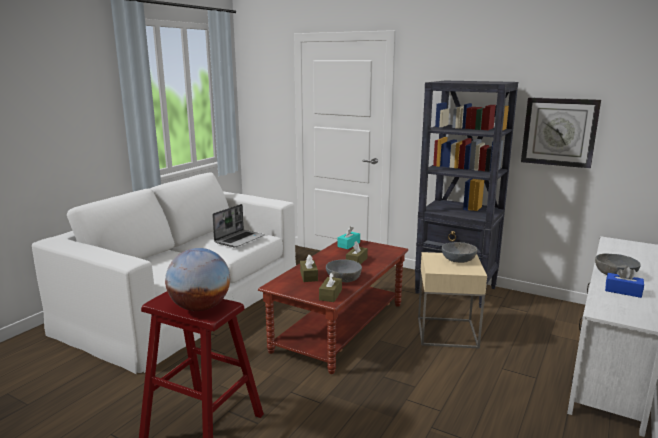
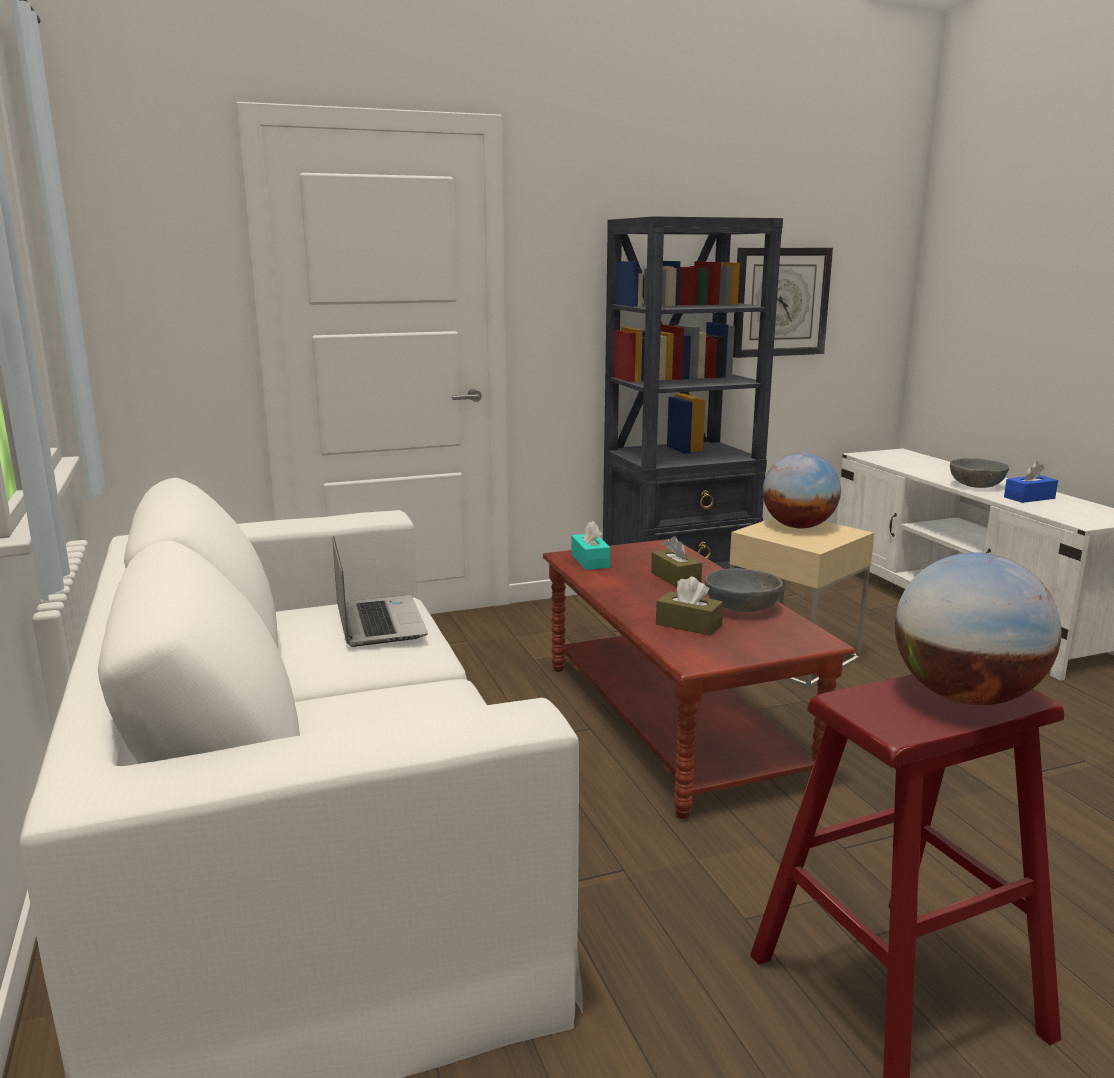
camera: 50 degrees left, 0 degrees up
(330, 295) = (796, 634): brown tissue box -> none
(458, 260) = (798, 526): grey bowl -> globe

